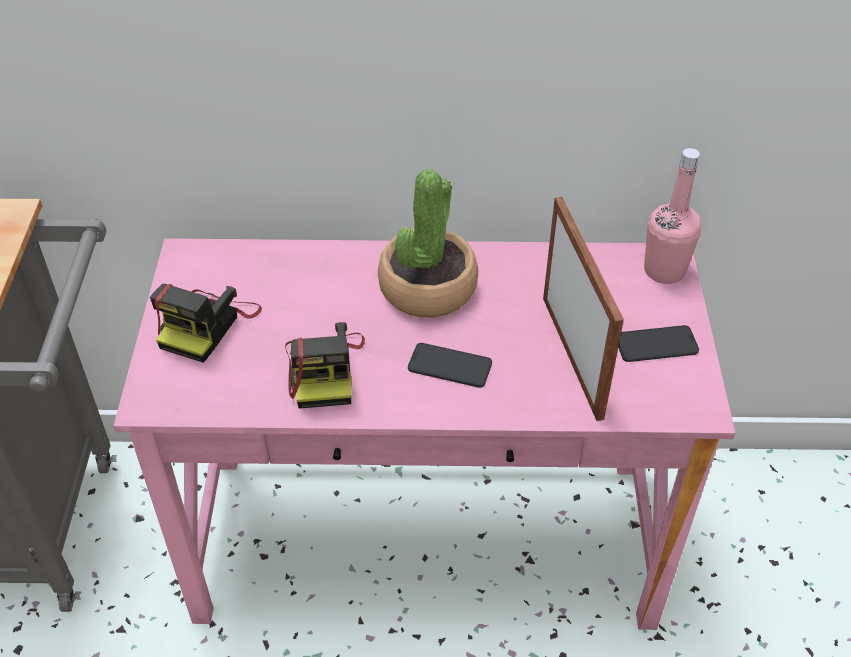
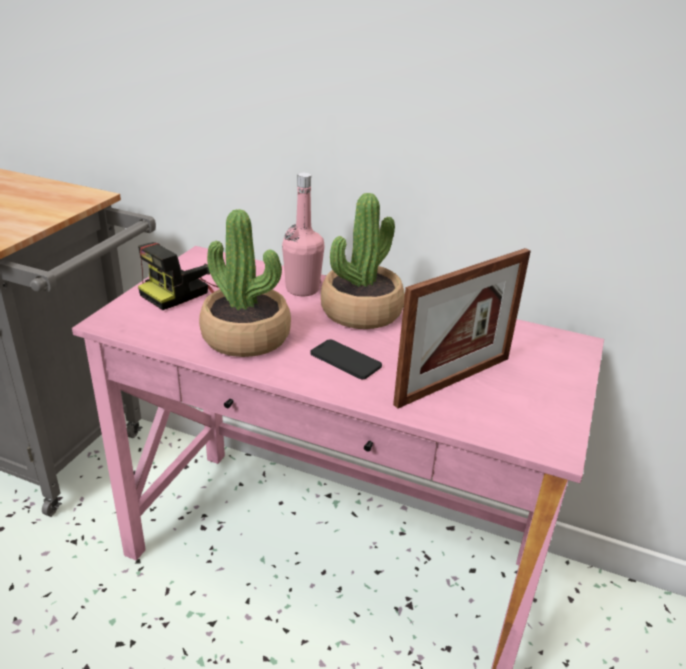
camera: 20 degrees right, 15 degrees down
(324, 369) = (246, 337): camera -> potted plant
(572, 356) = (453, 380): picture frame -> picture frame turned 45 degrees clockwise
(656, 344) = (536, 393): phone -> none
(664, 270) = (569, 349): pink bottle -> pink bottle (302, 289)

